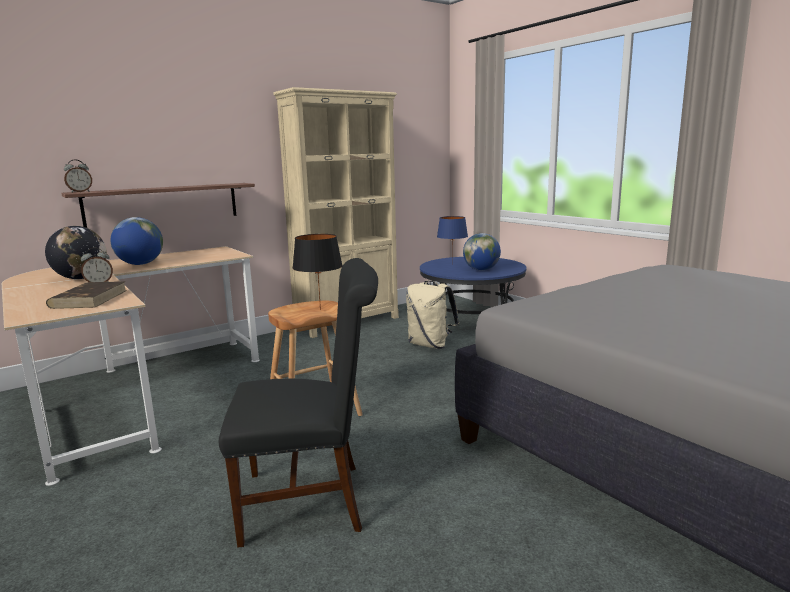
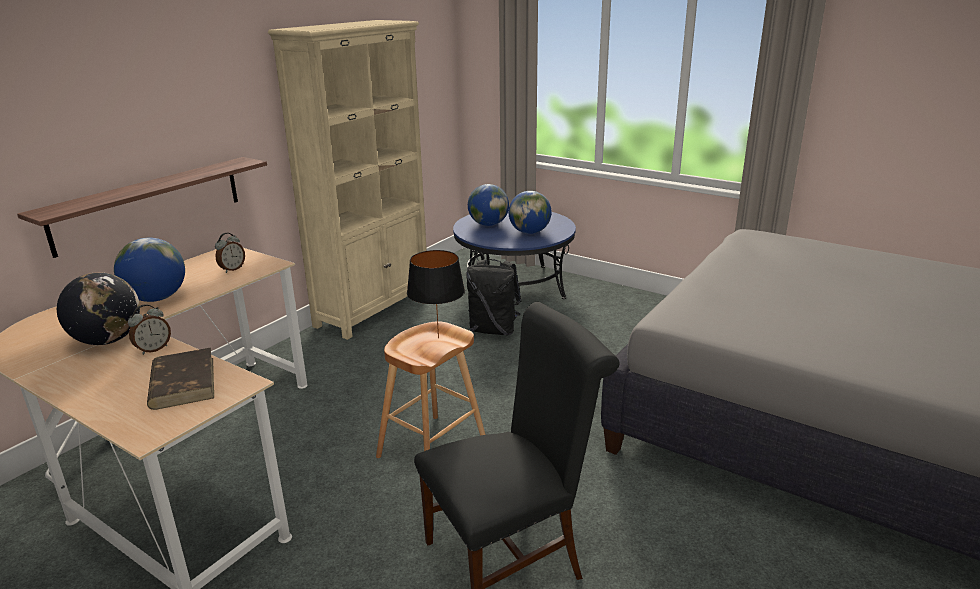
camera: 20 degrees left, 10 degrees up
(80, 192) = (51, 211): alarm clock -> alarm clock (232, 269)
(430, 345) = (494, 330): beige backpack -> black backpack
(452, 264) = (488, 224): blue table lamp -> globe

